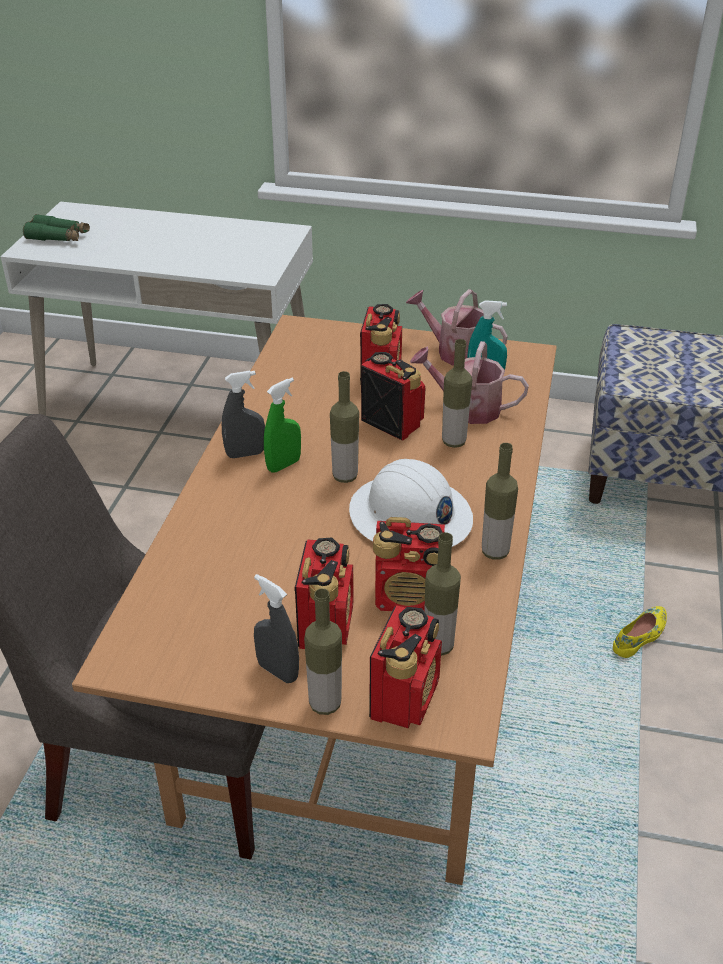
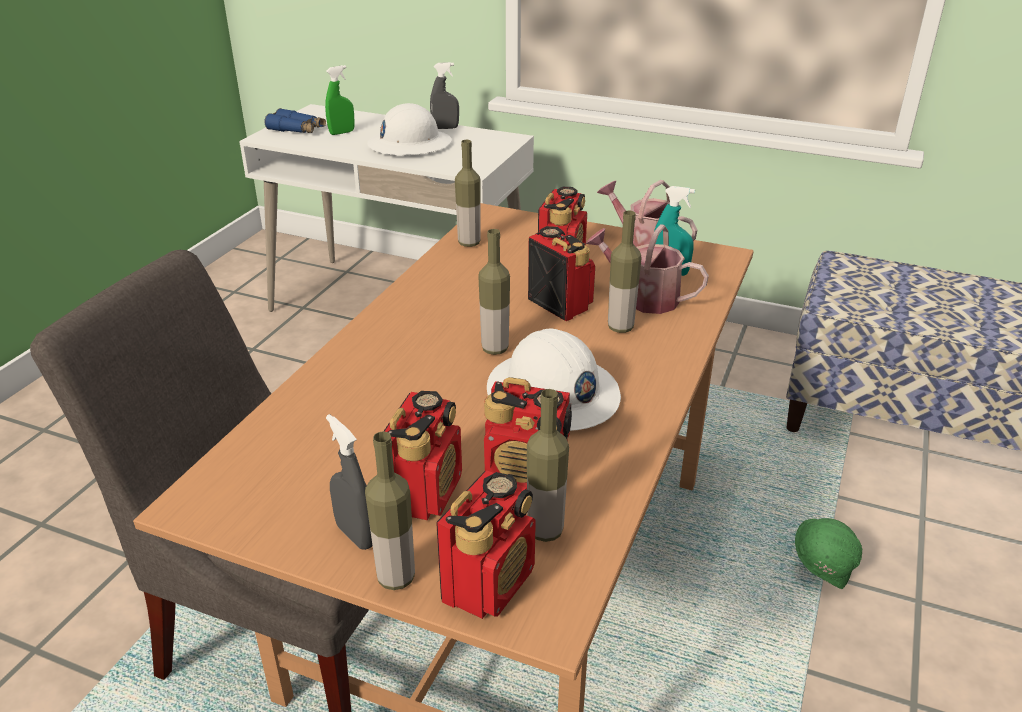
camera: 10 degrees right, 5 degrees down
(58, 237) = (297, 130): green binoculars -> blue binoculars
(186, 247) = (409, 144): none -> white hard hat
(245, 454) = (399, 319): grey spray bottle -> grey spray bottle (445, 128)
(284, 465) = (435, 332): green spray bottle -> green spray bottle (342, 132)
(495, 552) = (637, 439): bottle -> bottle (469, 243)
(640, 636) = (822, 572): yellow shoe -> green hard hat

